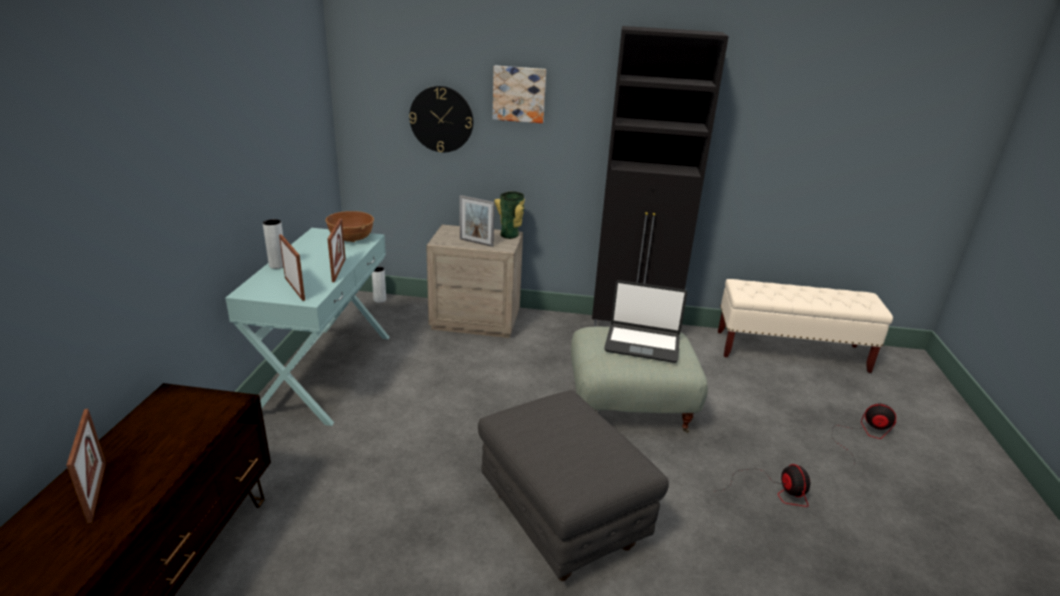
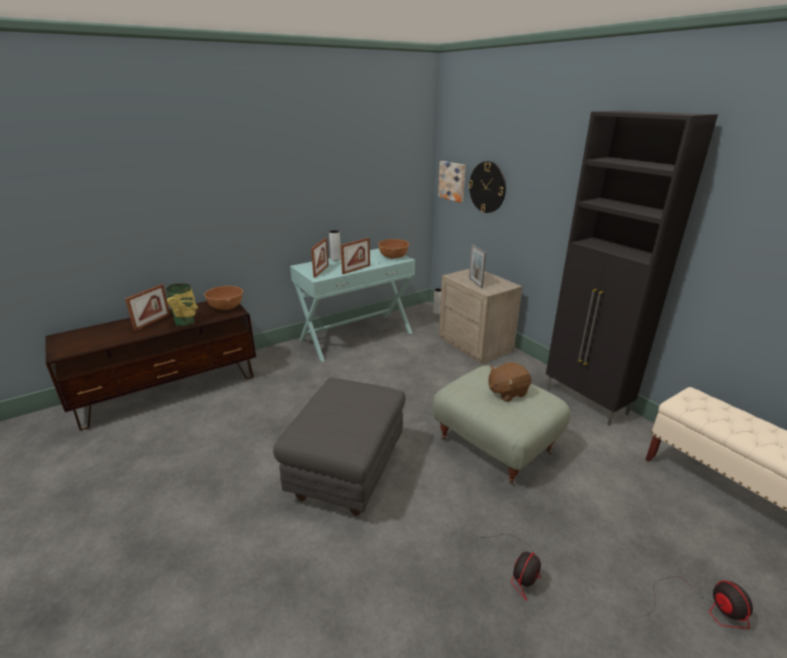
camera: 50 degrees right, 0 degrees up
(195, 403) = (226, 307): none -> brown bowl
(511, 234) = (509, 285): vase -> vase (186, 322)
(519, 94) = (537, 171): picture -> picture (452, 181)
(642, 344) = (507, 392): laptop -> brown plush toy

